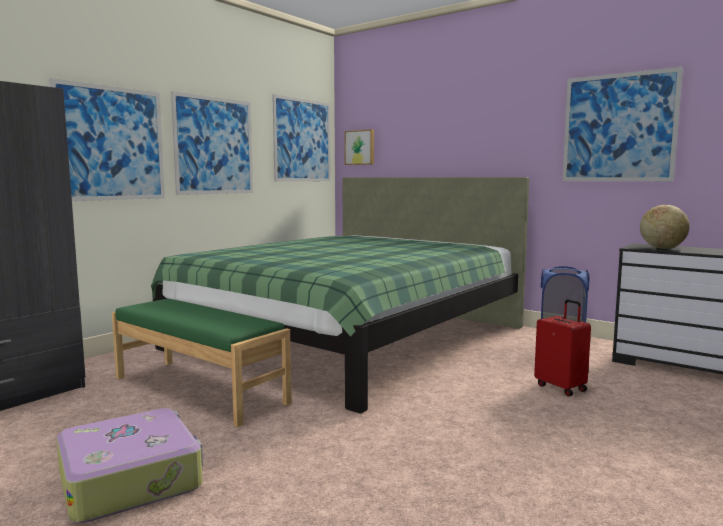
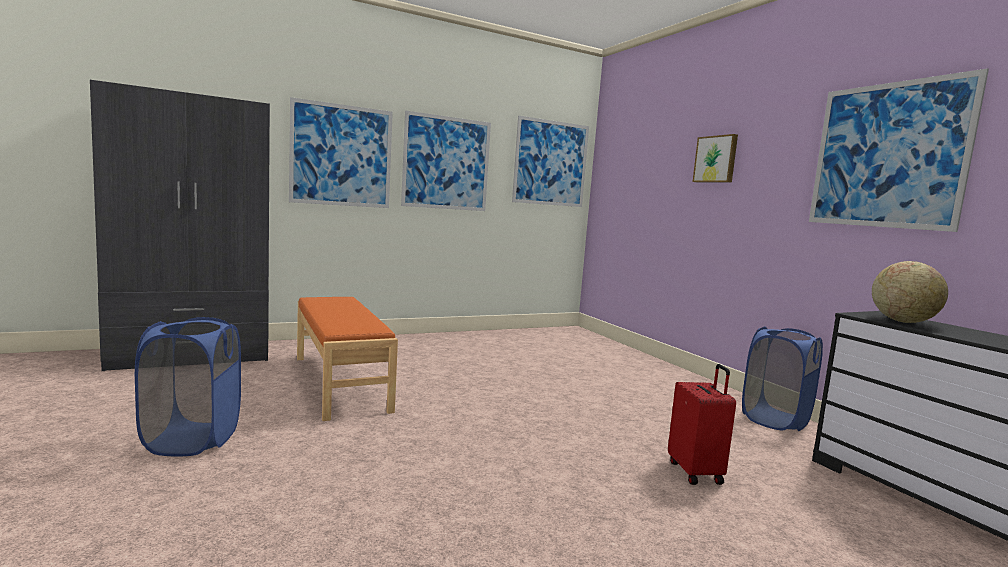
camera: 25 degrees right, 0 degrees up
(131, 479) = (192, 439): suitcase -> blue laundry basket
(199, 390) = (341, 382): green bench -> orange bench
(349, 337) = (533, 366): green bed -> none
(360, 147) = (612, 173): picture -> picture (716, 159)

